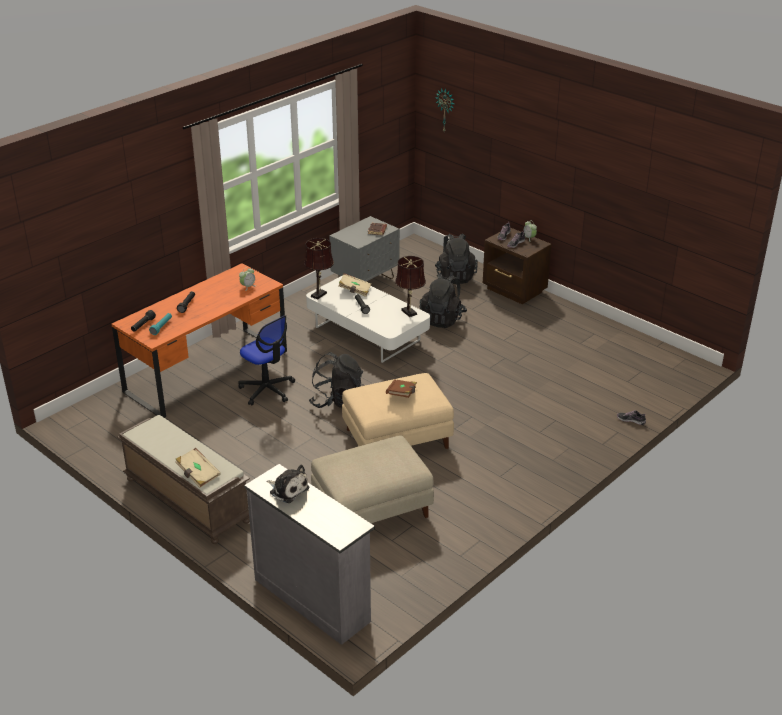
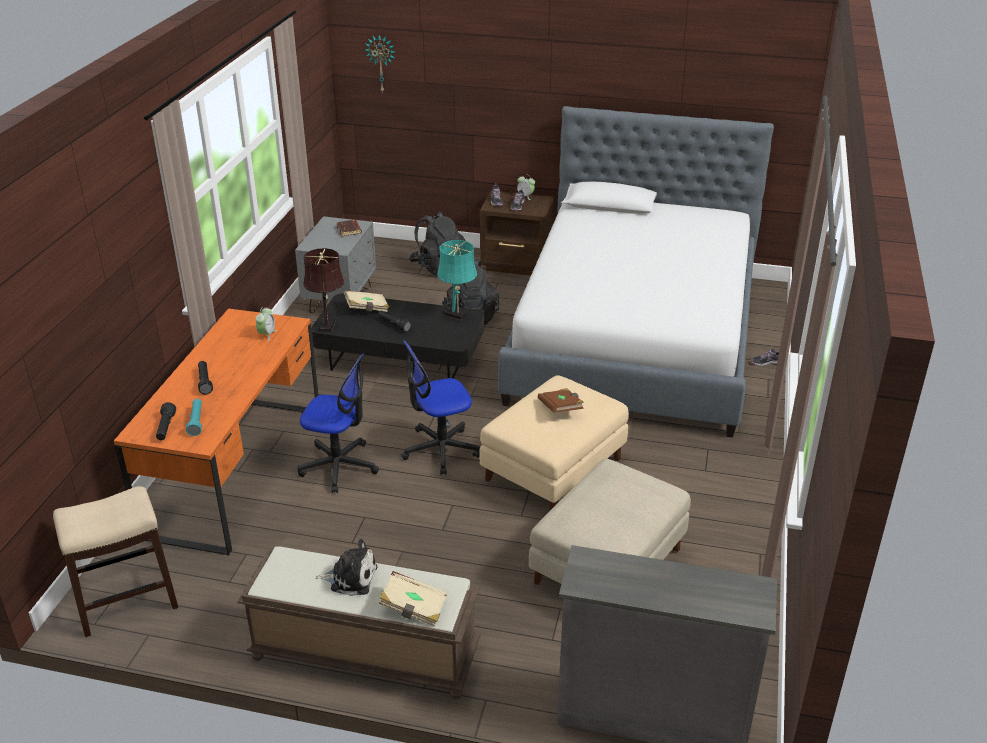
camera: 30 degrees left, 0 degrees up
(90, 424) = (125, 601): none -> stool
(288, 489) = (622, 576): plush toy -> plush toy (350, 578)
(337, 401) = (440, 449): black backpack -> office chair
(367, 334) = (400, 359): white coffee table -> black coffee table
(410, 313) = (457, 315): brown table lamp -> turquoise table lamp
(548, 370) = (635, 337): none -> bed

